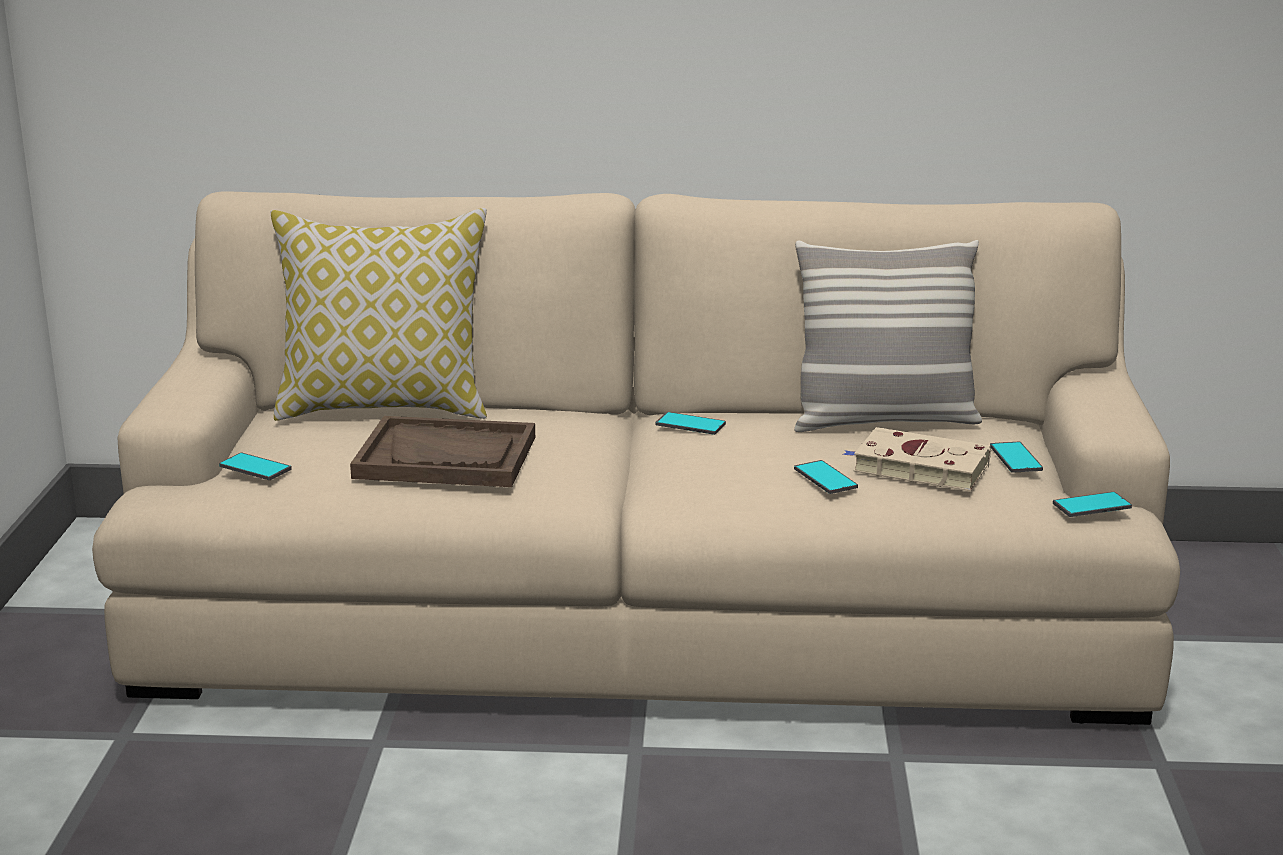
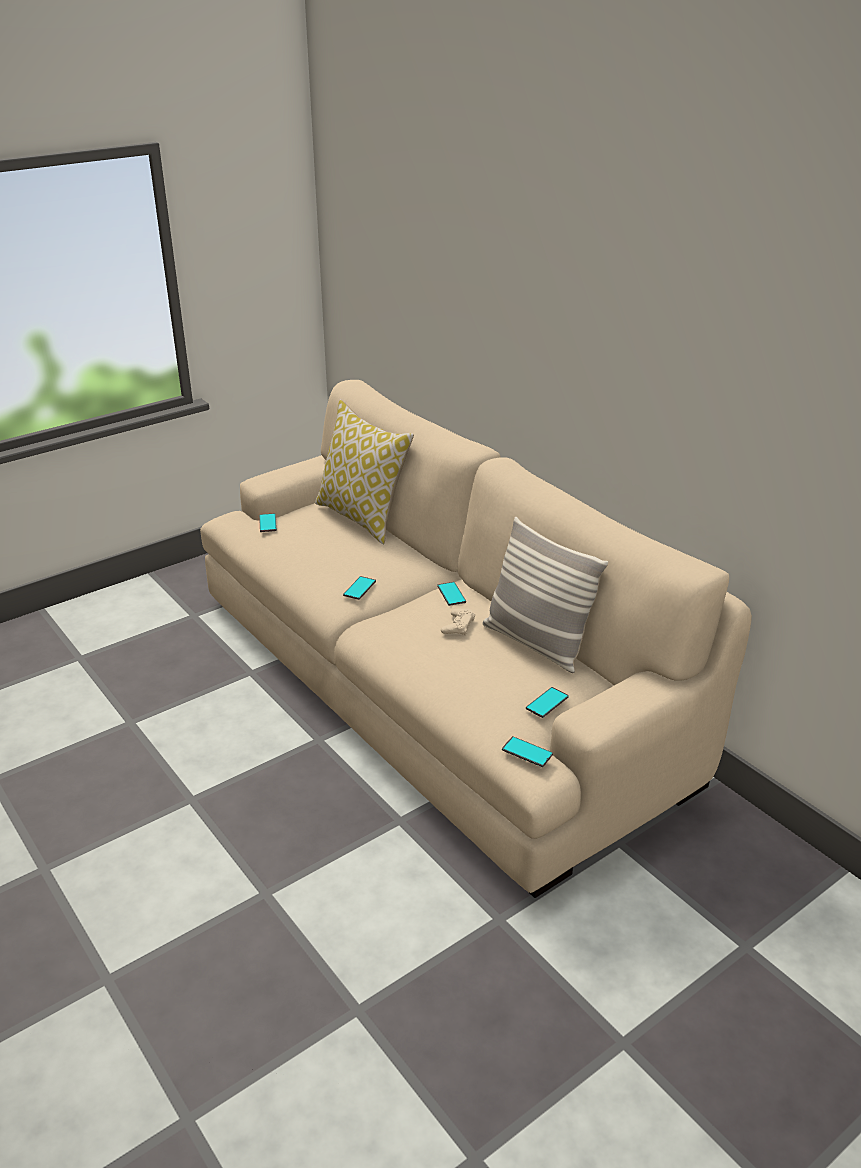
camera: 50 degrees right, 10 degrees up
(446, 457) = (329, 555): brown tray -> none
(773, 444) = (458, 626): none -> beige game controller
(825, 478) = (437, 657): phone -> phone (359, 588)
(917, 467) = (488, 677): beige book -> none

